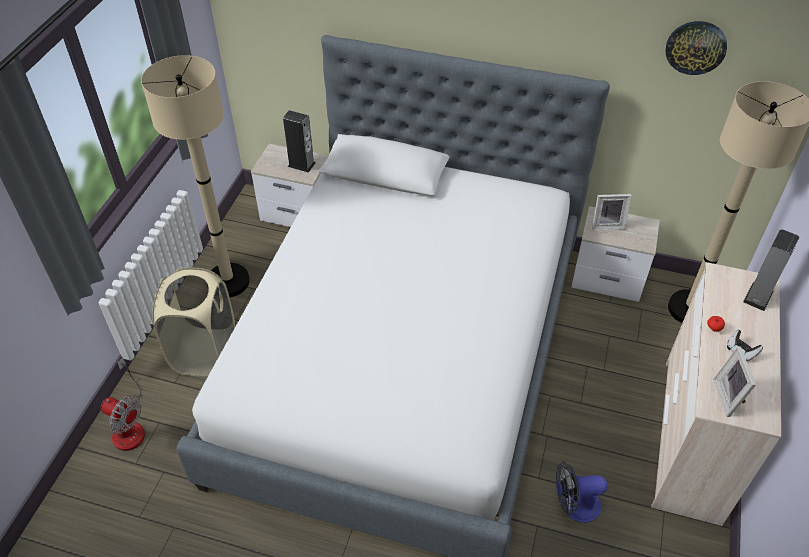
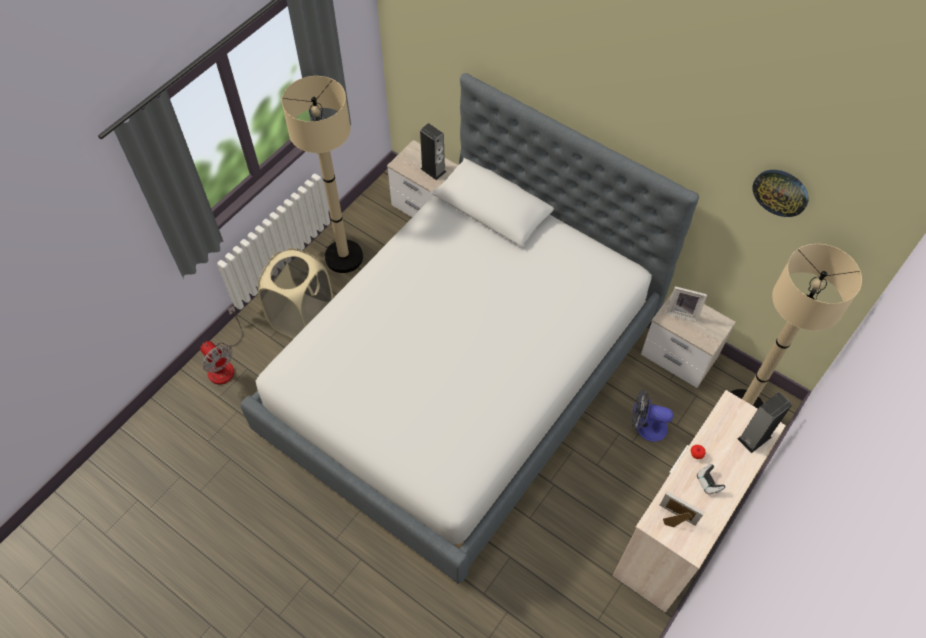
camera: 20 degrees right, 10 degrees up
(574, 506) = (548, 552): fan -> fan (646, 427)
(729, 397) = (674, 520): picture frame -> picture frame turned 105 degrees clockwise

